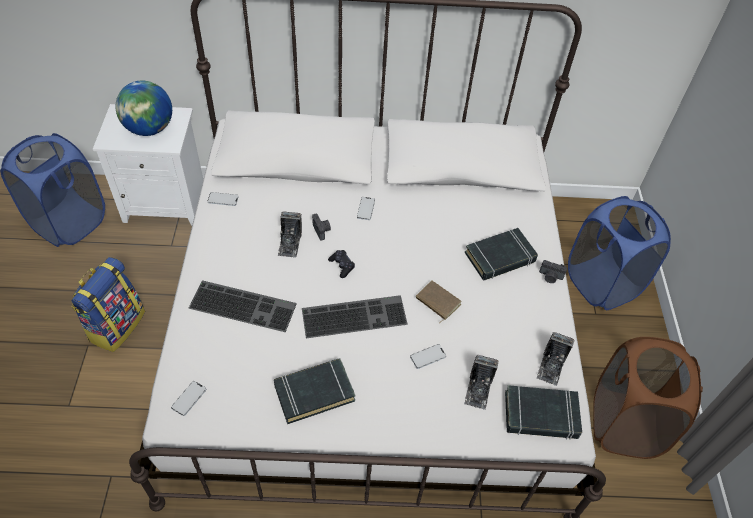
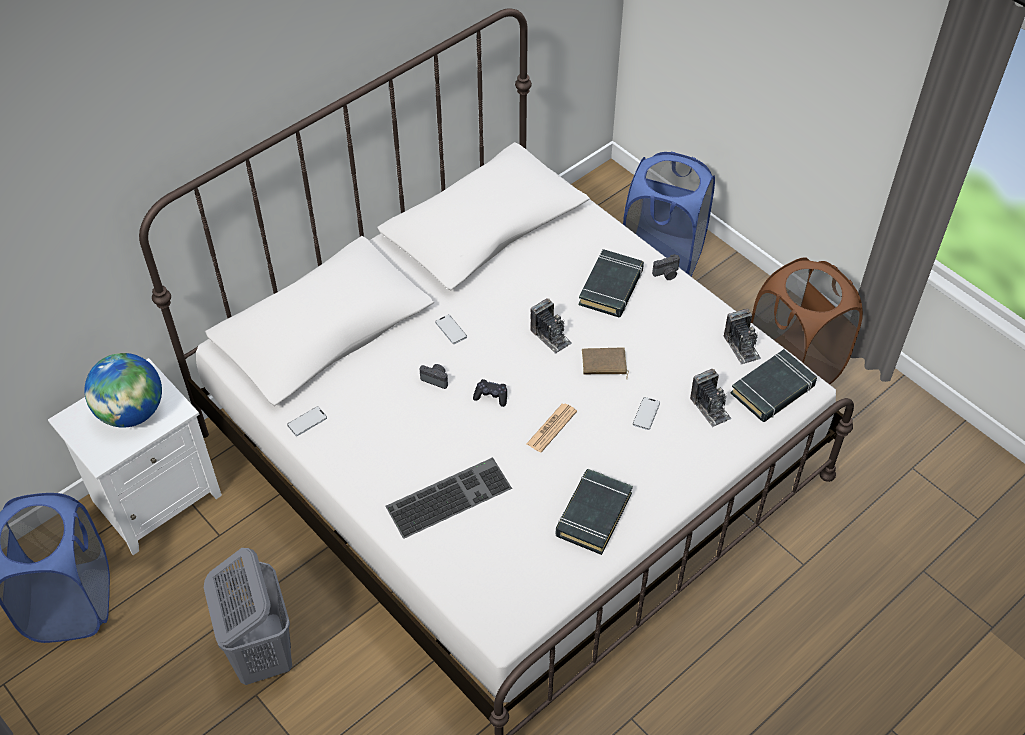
camera: 40 degrees left, 0 degrees up
(116, 325) = (261, 653): backpack -> grey laundry basket
(189, 398) = (499, 605): phone -> none
(290, 243) = (421, 412): camera -> camera (550, 336)
(355, 315) = (551, 428): keyboard -> newspaper

